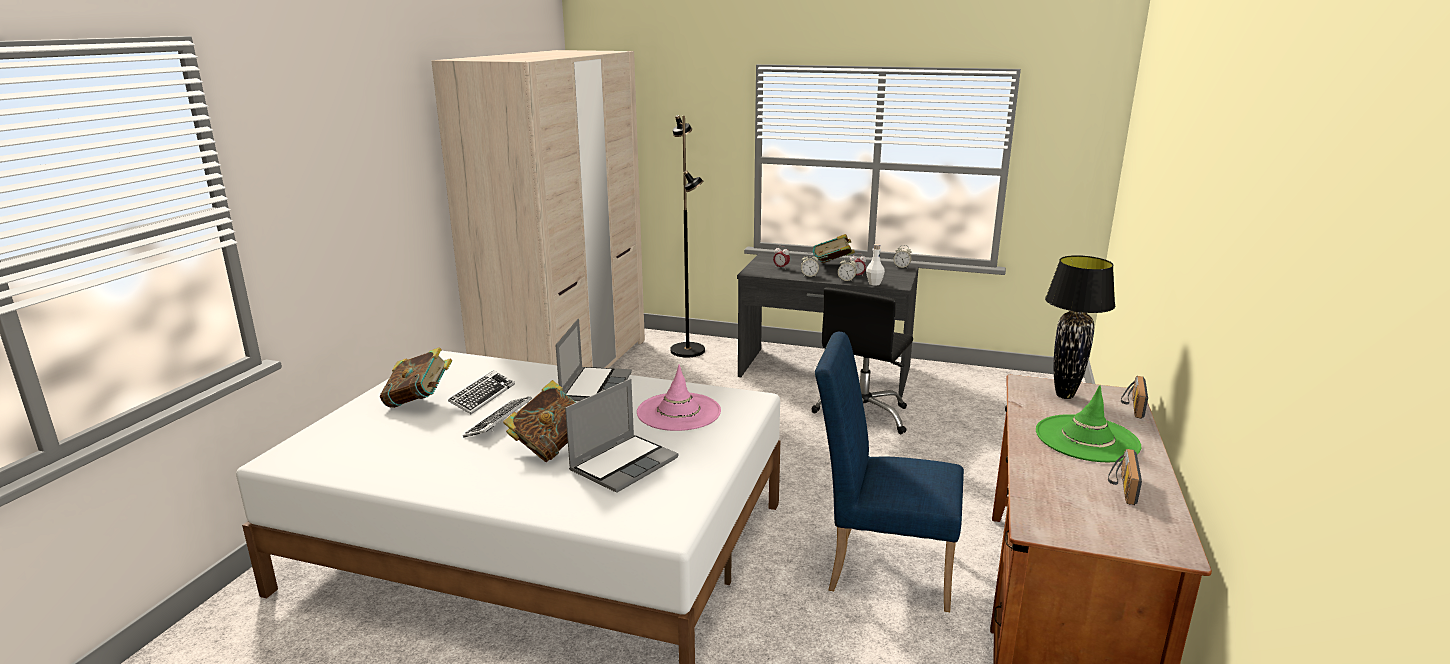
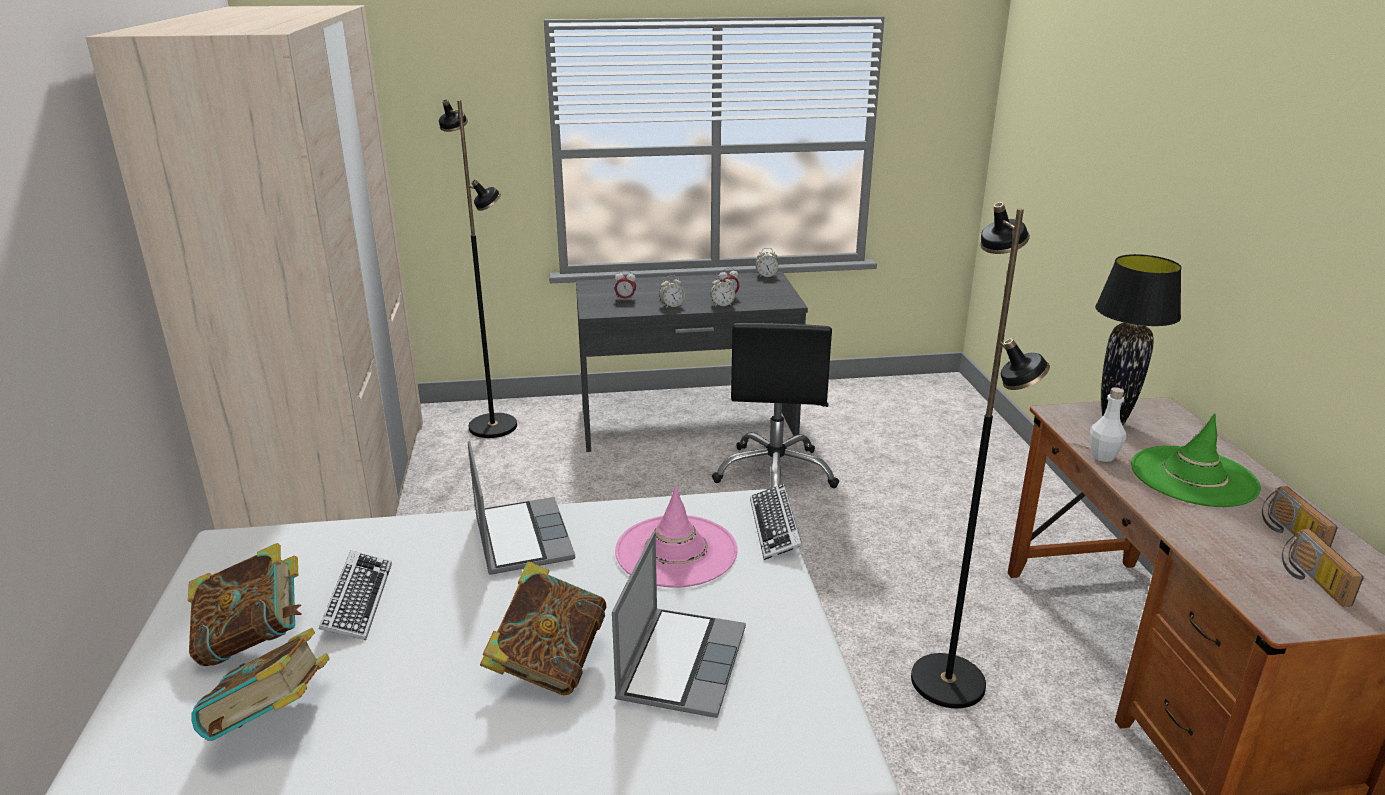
camera: 25 degrees left, 5 degrees up
(499, 422) = (427, 642): keyboard -> keyboard (775, 527)
(833, 267) = (687, 288): book -> book (272, 722)
(874, 283) = (758, 304): white bottle -> white bottle (1103, 456)
(880, 569) = (949, 681): blue chair -> black floor lamp
(1131, 405) = (1184, 420): radio -> radio (1310, 580)

